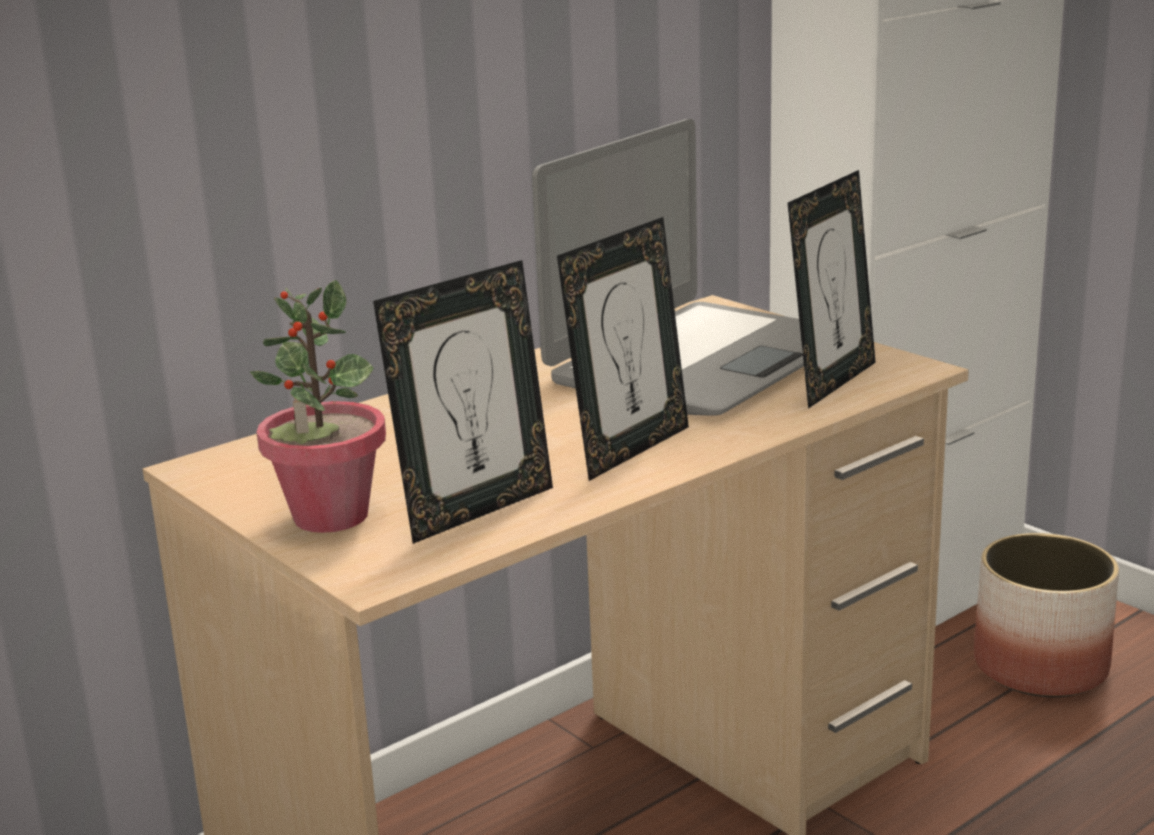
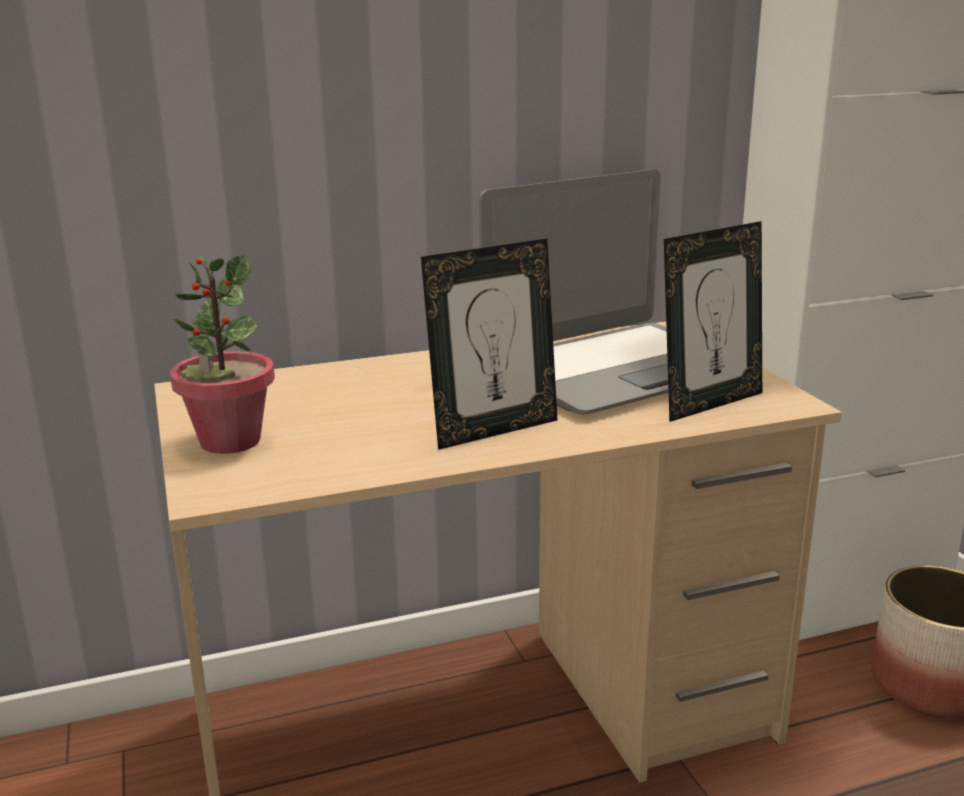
camera: 20 degrees right, 0 degrees up
(476, 510) = (332, 457): picture frame -> none

